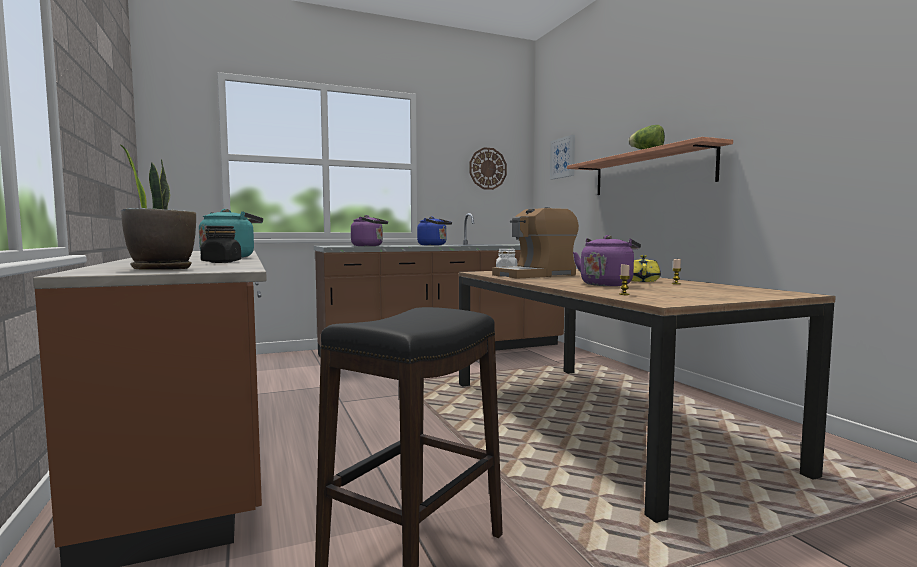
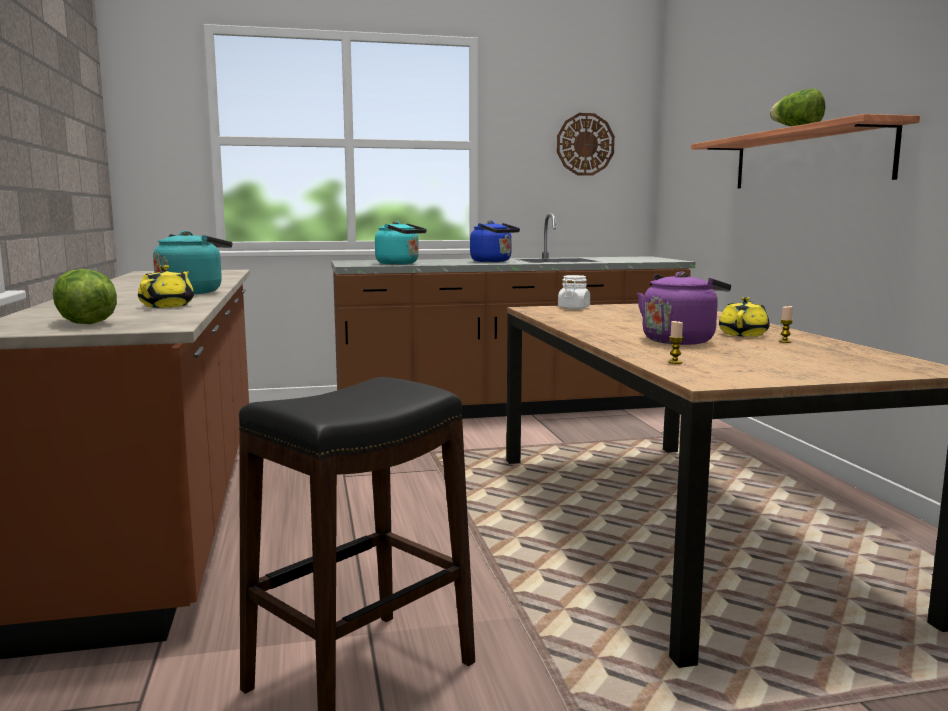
camera: 10 degrees right, 5 degrees up
(162, 269) = (83, 323): potted plant -> lettuce
(221, 262) = (168, 306): black jar -> yellow teapot
(369, 246) = (400, 264): purple kettle -> turquoise kettle
(535, 275) = (605, 317): coffee machine -> none
(563, 158) = (695, 128): picture -> none

